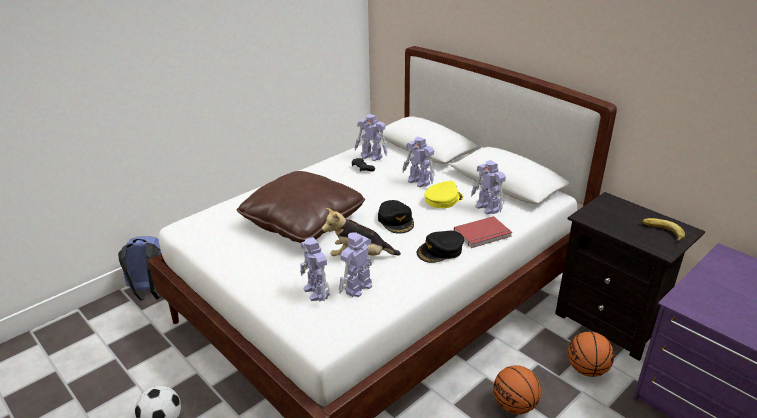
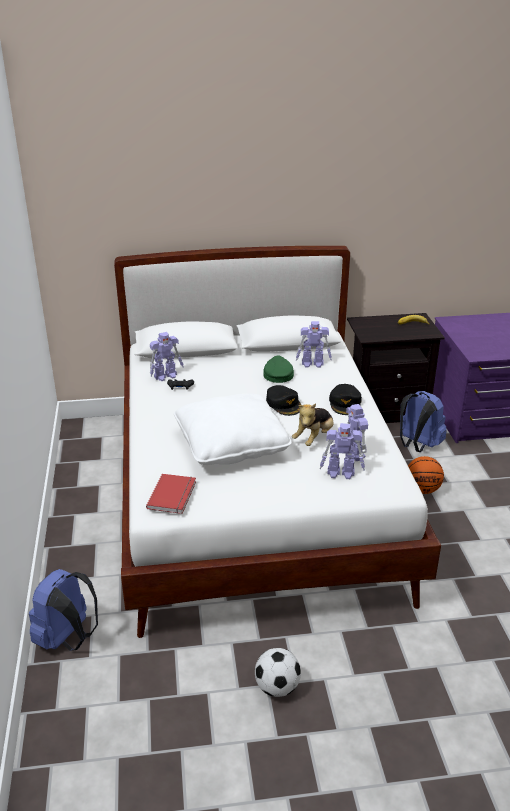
camera: 55 degrees left, 0 degrees up
(303, 221) = (231, 445): brown pillow -> white pillow
(396, 220) = (284, 404): black cap -> black cap turned 45 degrees clockwise
(419, 182) = (239, 373): toy robot -> none
(443, 199) = (277, 374): yellow cap -> green cap
(483, 234) = (344, 379): red book -> red book (173, 495)
(586, 369) = (417, 445): basketball -> blue backpack

